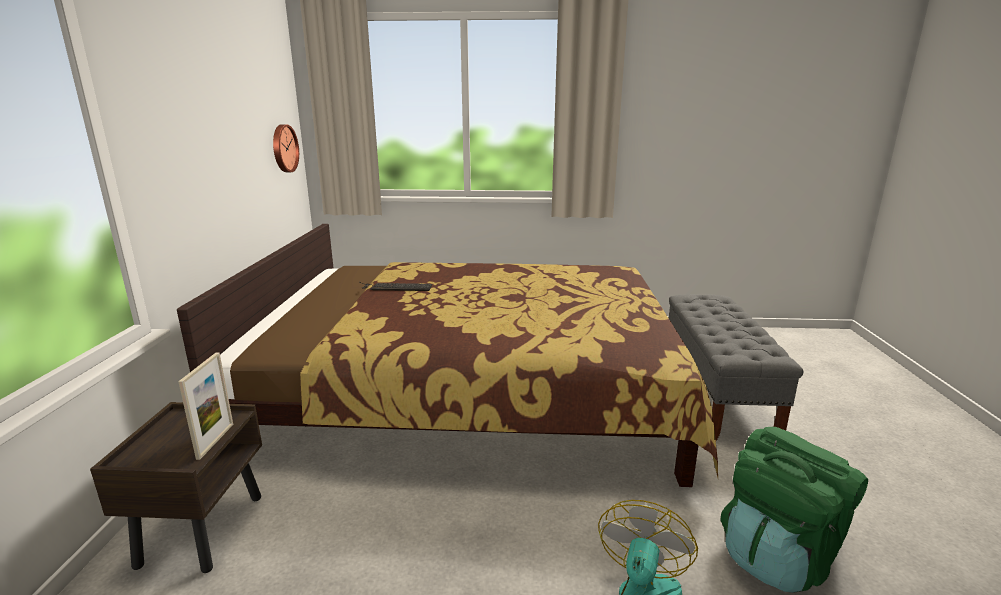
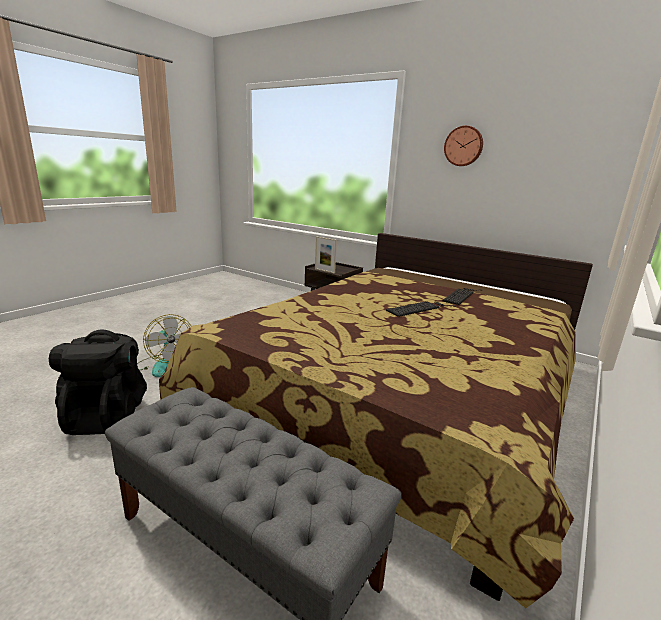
camera: 120 degrees right, 0 degrees up
(283, 148) = (593, 184): wall clock -> wall clock (463, 146)
(469, 295) = (419, 308): none -> keyboard
(778, 555) = (107, 414): green backpack -> black backpack

